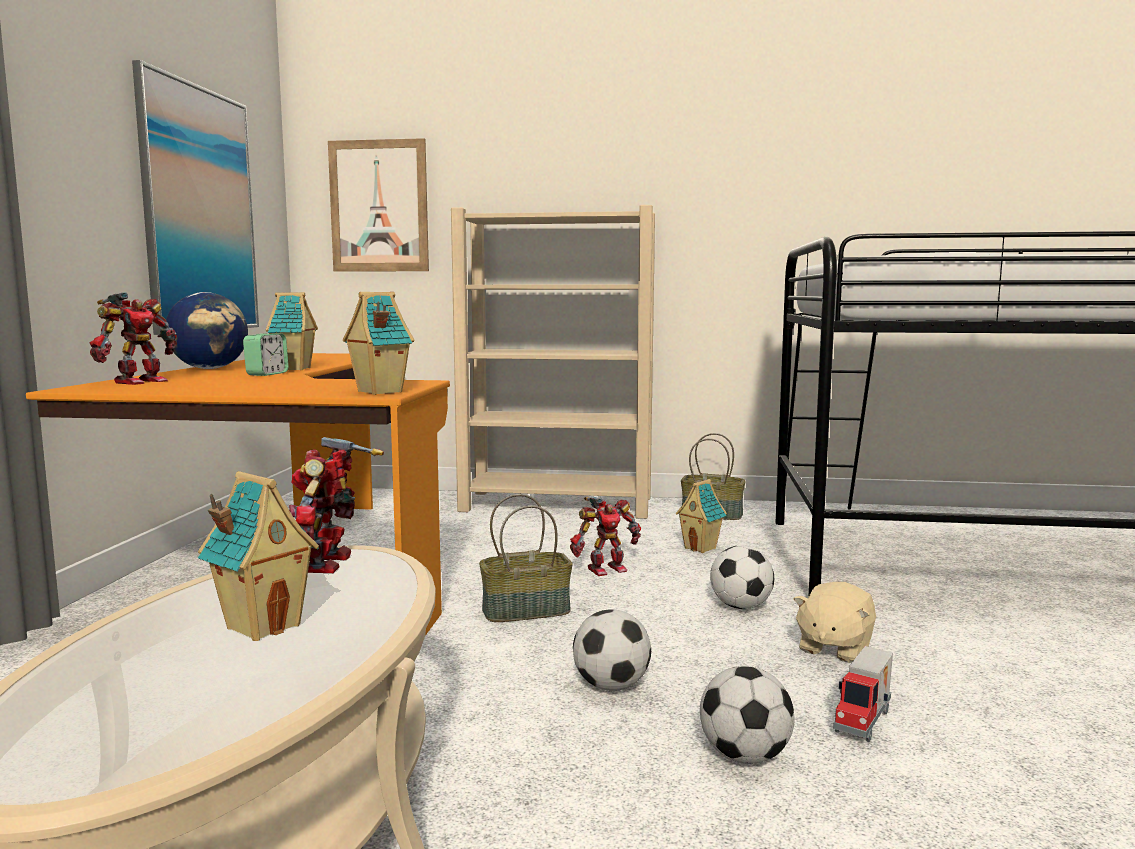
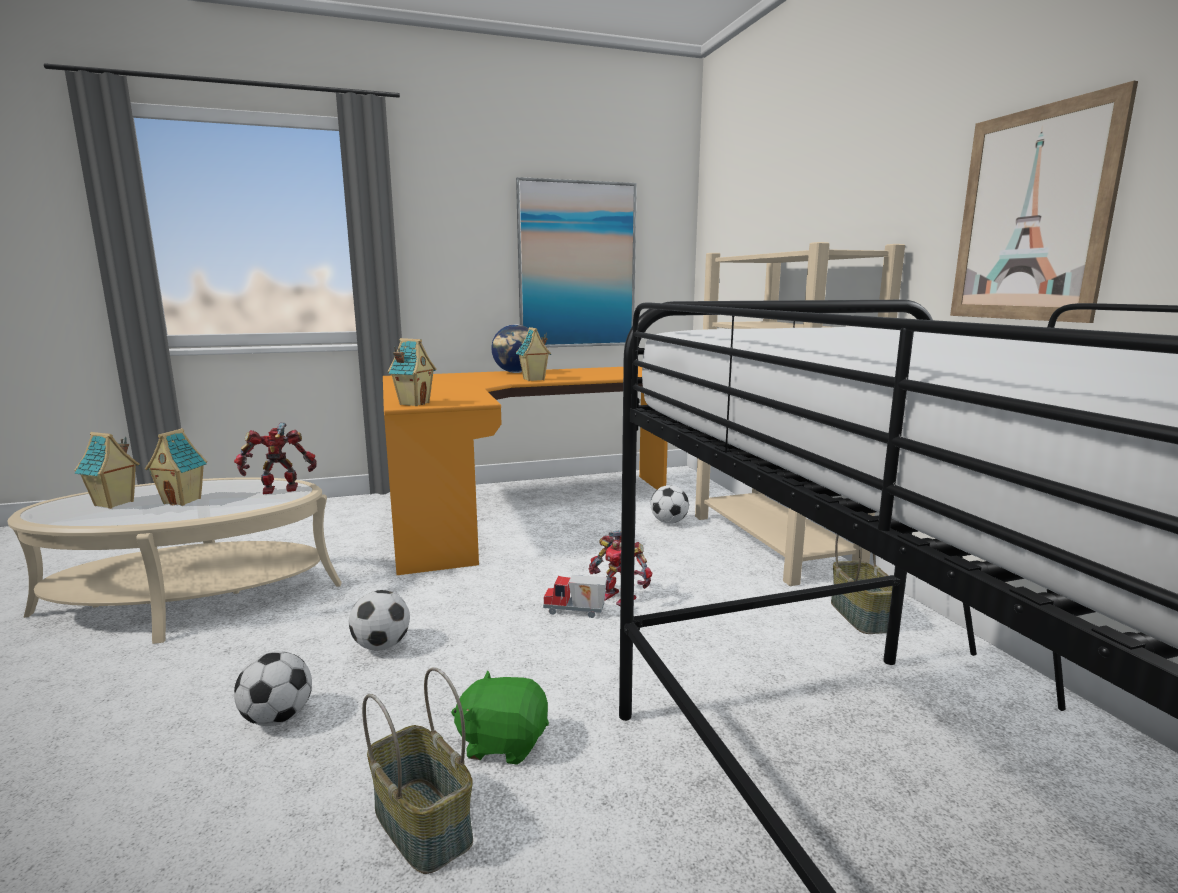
camera: 65 degrees right, 5 degrees up
(138, 382) = (436, 376): toy robot -> none
(267, 374) = (497, 381): alarm clock -> none
(379, 206) = (731, 248): picture -> picture (1032, 216)
(526, 610) = (503, 588): basket -> basket (424, 824)
(701, 548) = (730, 629): toy house -> toy house (114, 504)
(740, 606) = (578, 675): football -> football (669, 522)
(833, 648) = (503, 742): beige plush toy -> green plush toy
(865, 722) = (342, 775): toy truck -> toy truck (575, 612)

